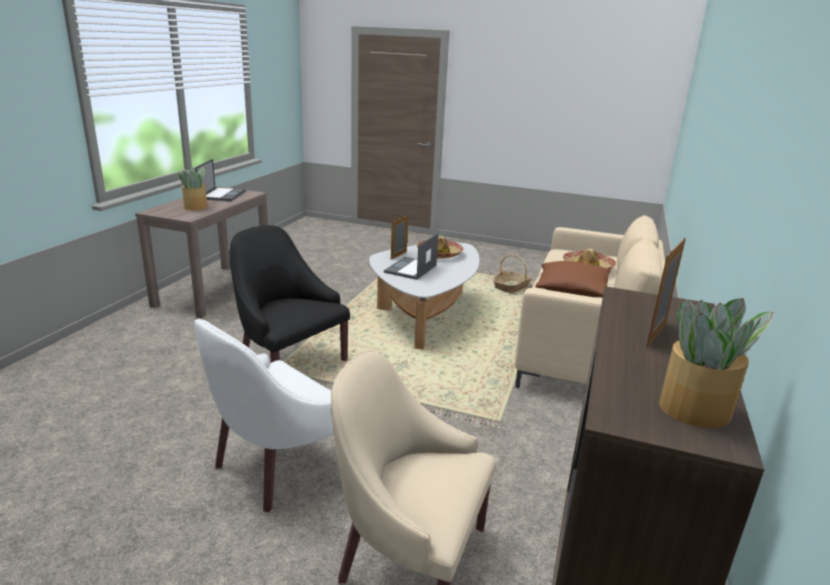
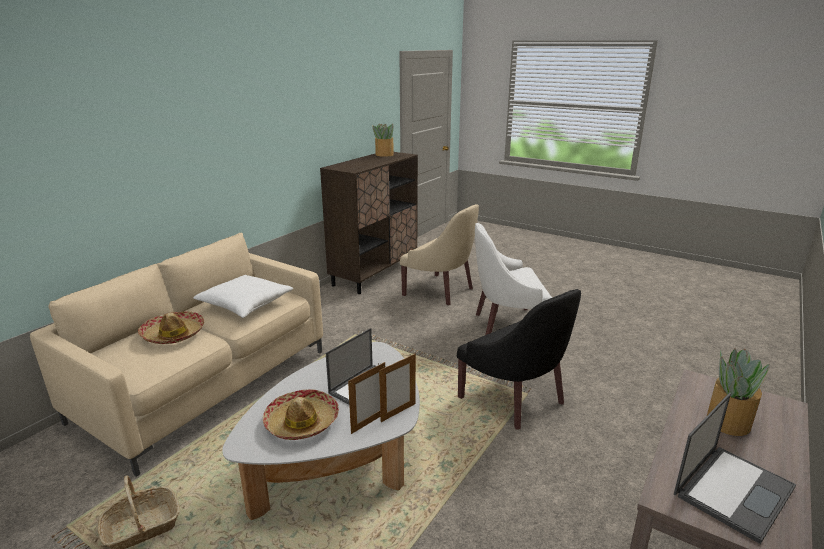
camera: 165 degrees left, 0 degrees up
(222, 195) = (734, 490): laptop -> laptop turned 150 degrees counterclockwise
(277, 466) = (506, 325): white armchair -> white armchair turned 150 degrees counterclockwise
(572, 291) = (245, 305): brown pillow -> white pillow
(656, 335) = (365, 163): picture frame -> picture frame (398, 412)

